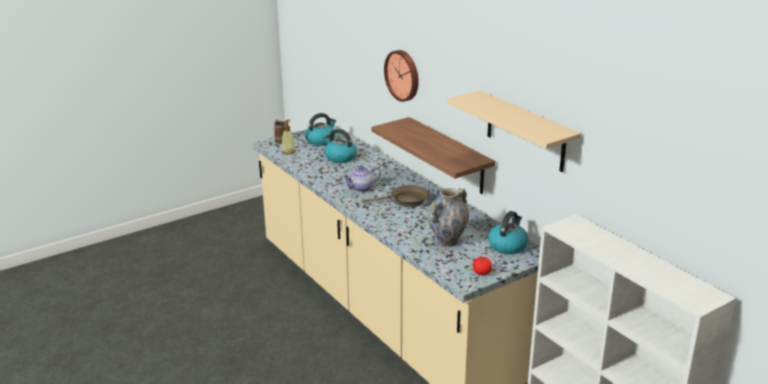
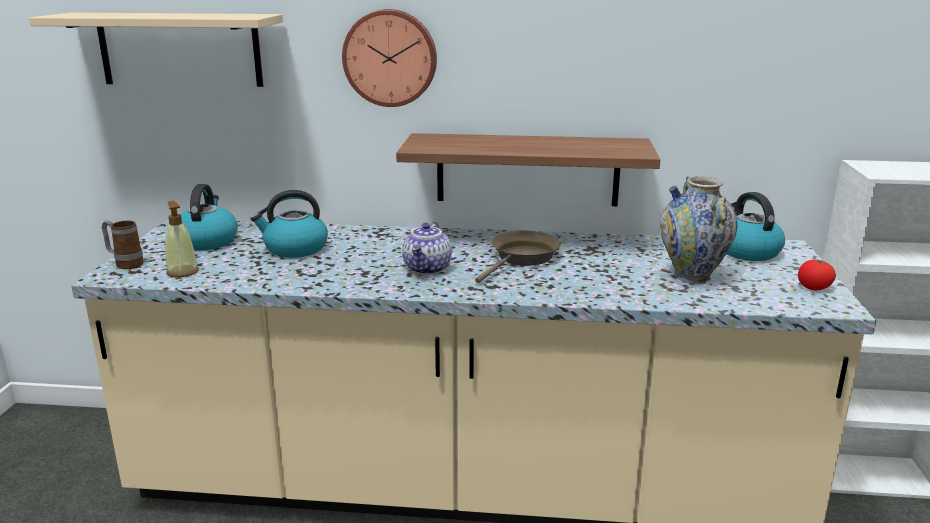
camera: 50 degrees left, 5 degrees down
(525, 131) = (724, 65): beige shelf -> beige shelf (180, 49)

